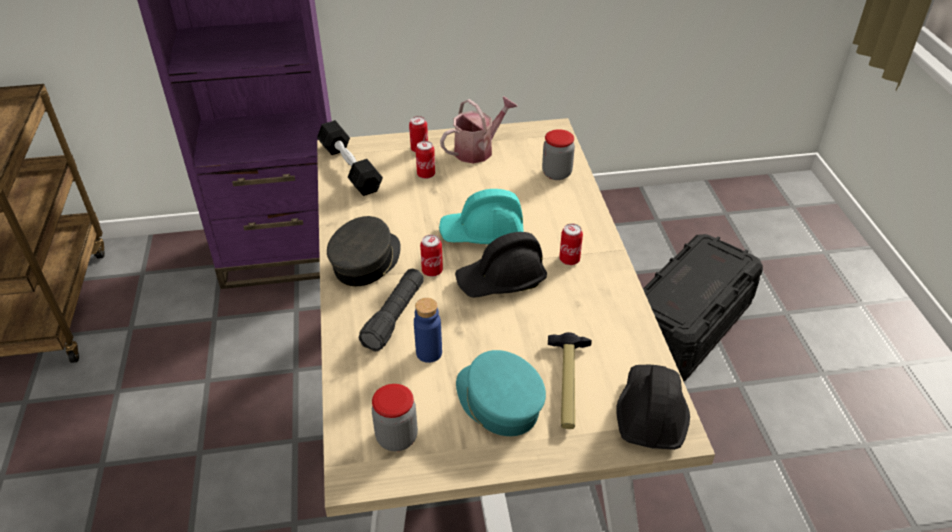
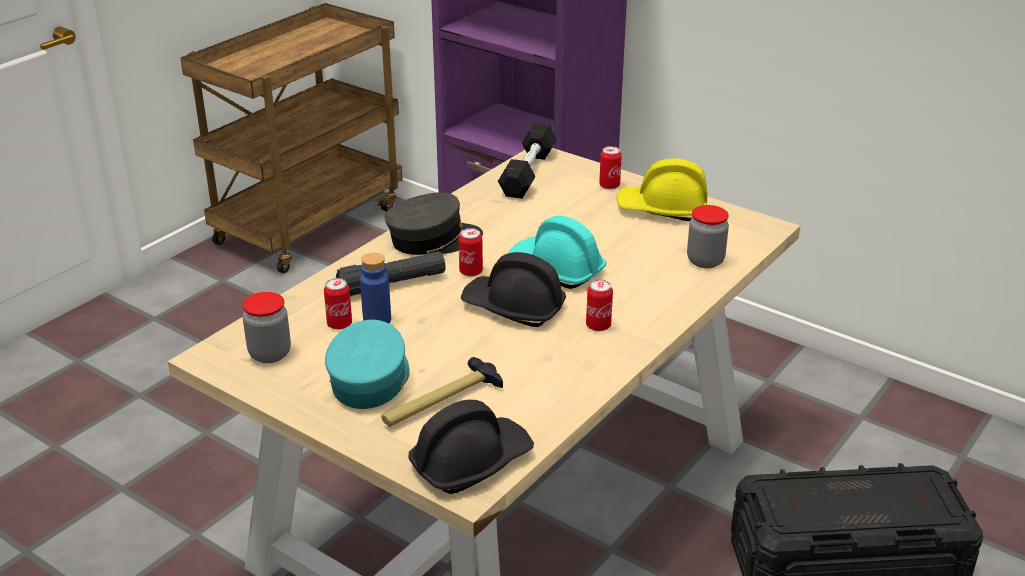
camera: 45 degrees right, 10 degrees down
(426, 174) = (583, 206): can -> can (339, 324)
(478, 149) = (662, 209): watering can -> yellow hard hat

